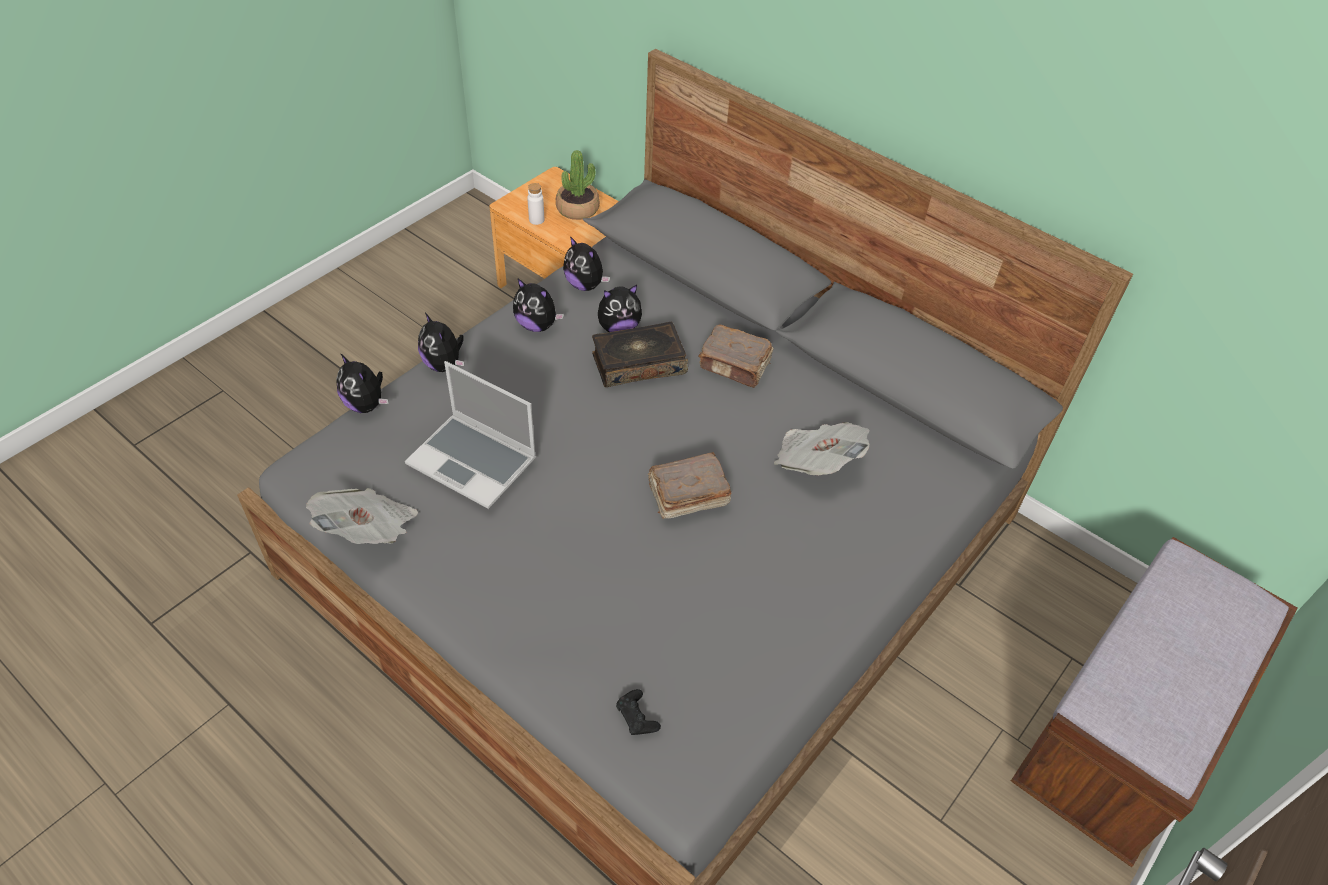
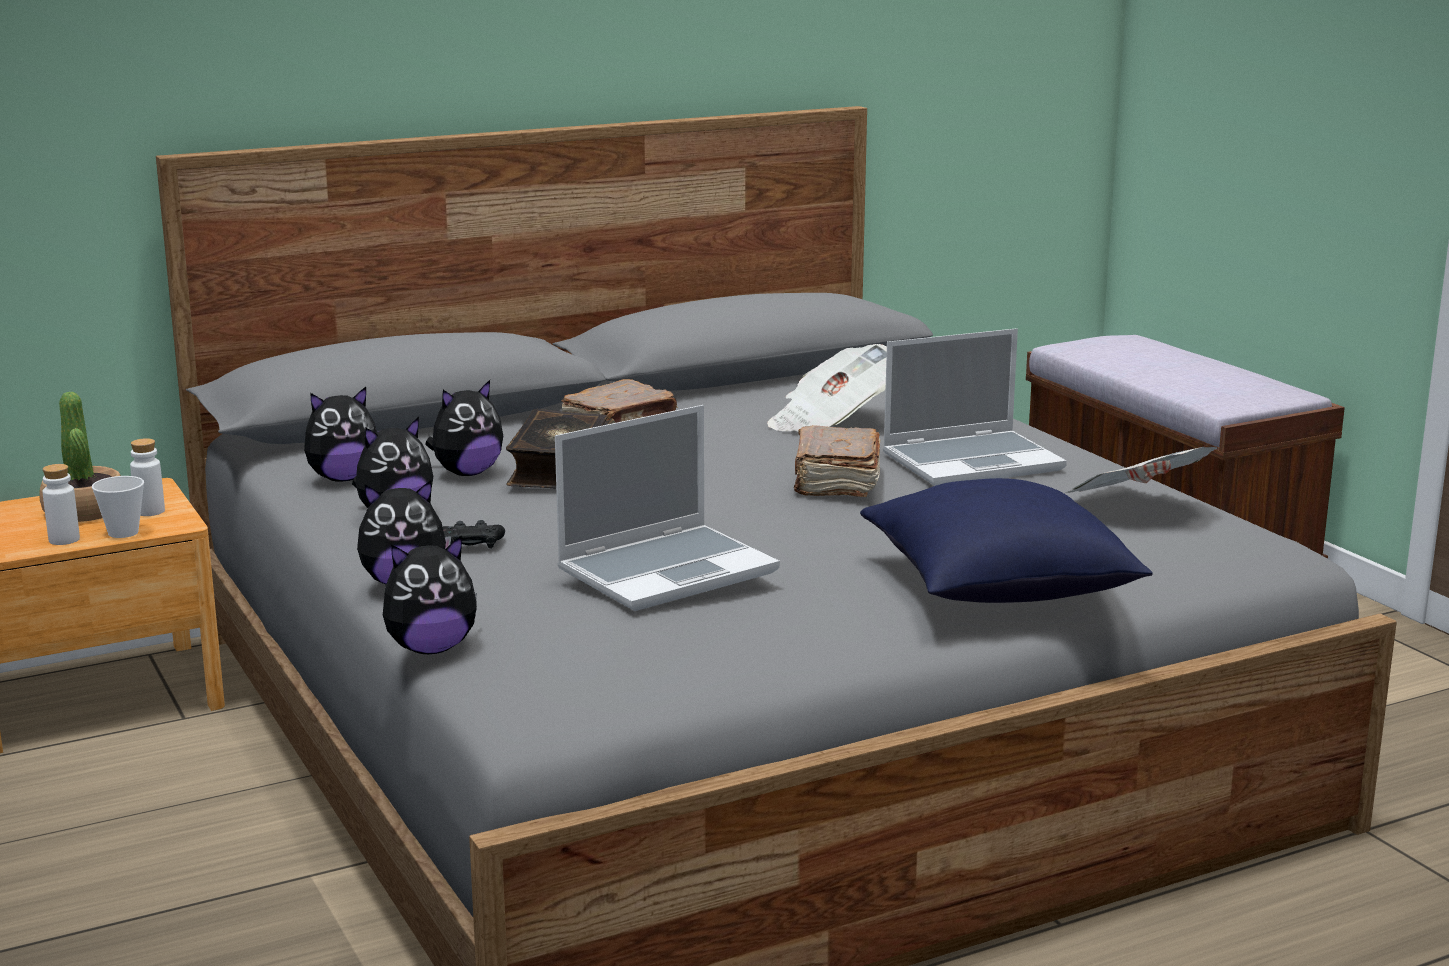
camera: 65 degrees left, 30 degrees down
(369, 530) = (742, 664): newspaper -> newspaper (1137, 507)
(531, 624) = (998, 588): none -> blue pillow
(555, 234) = (123, 533): none -> cup
(588, 229) = (150, 511): none -> white bottle
(618, 327) = (467, 473): plush toy -> plush toy turned 45 degrees clockwise
(637, 716) = (1178, 553): black game controller -> black game controller (471, 543)
(773, 560) = (973, 461): none -> laptop

